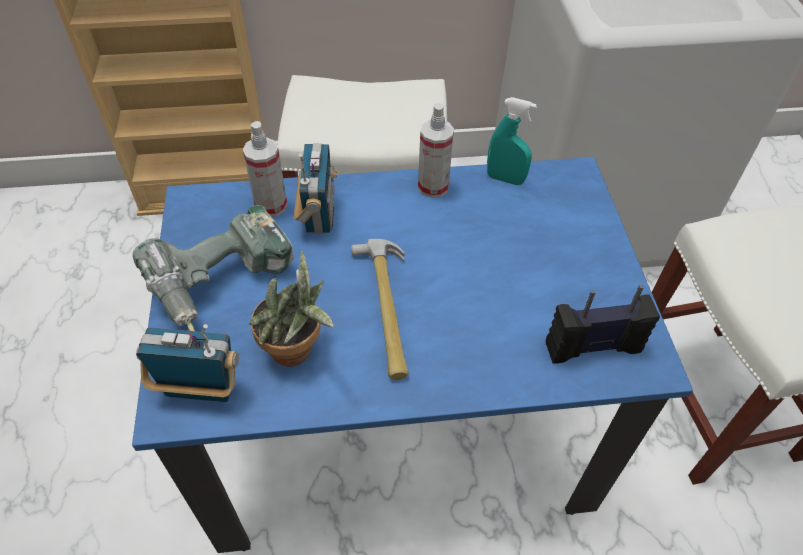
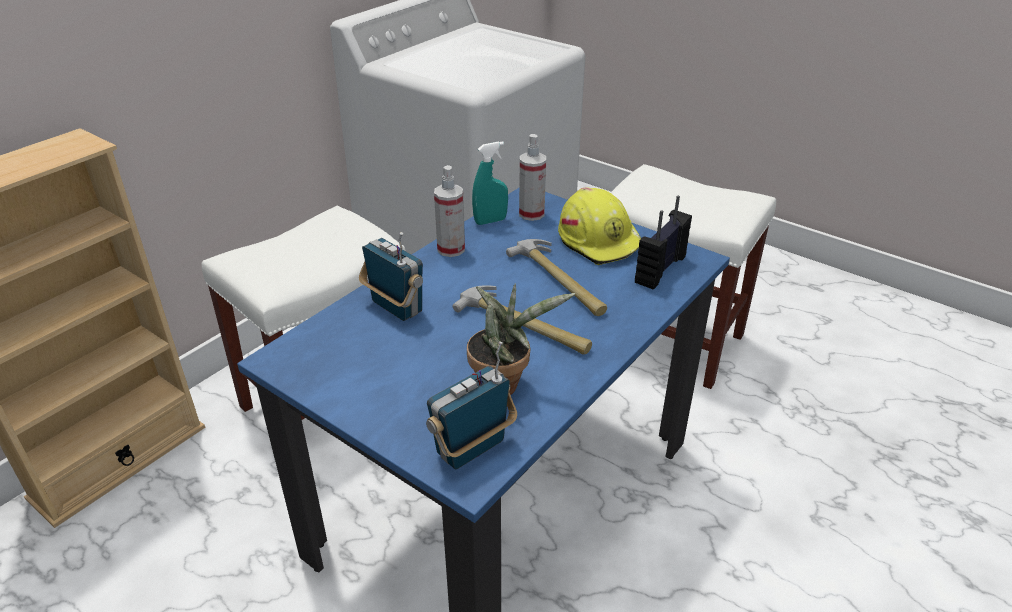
camera: 45 degrees left, 15 degrees down
(227, 288) = (397, 386): power drill -> none
(271, 205) = (350, 323): spray bottle -> spray bottle (531, 214)
(478, 286) = (559, 281): none -> hammer
(578, 270) = (599, 240): none -> yellow hard hat

